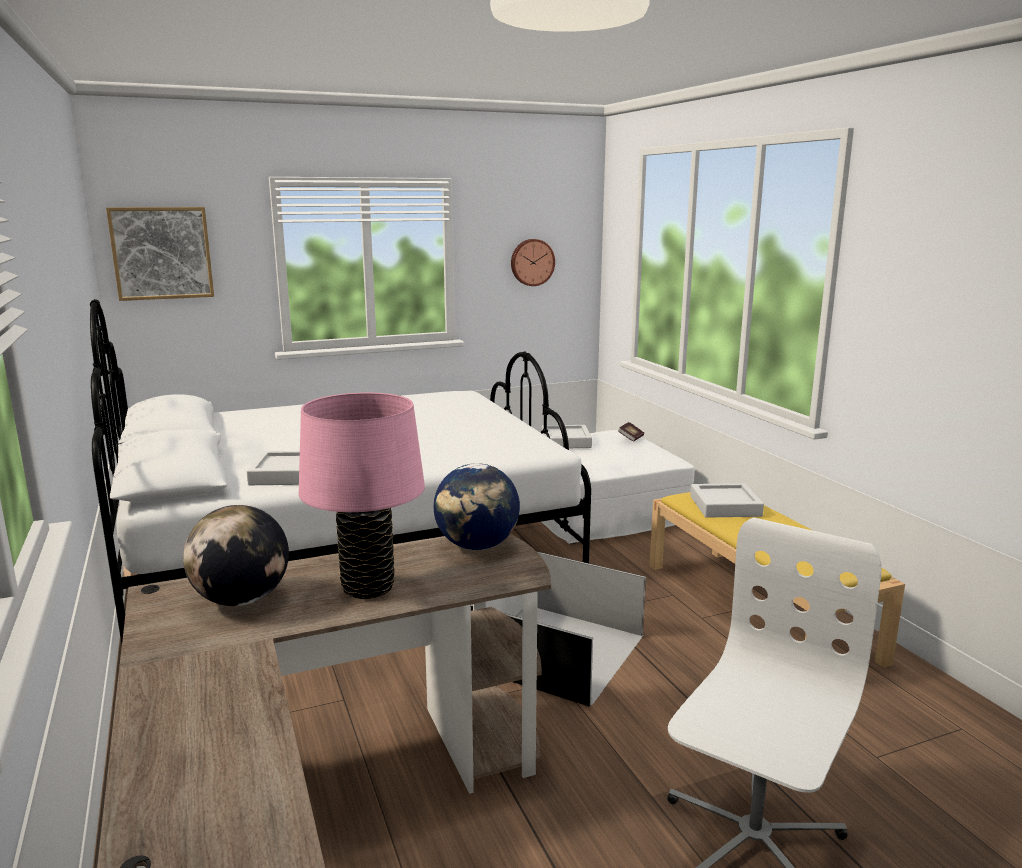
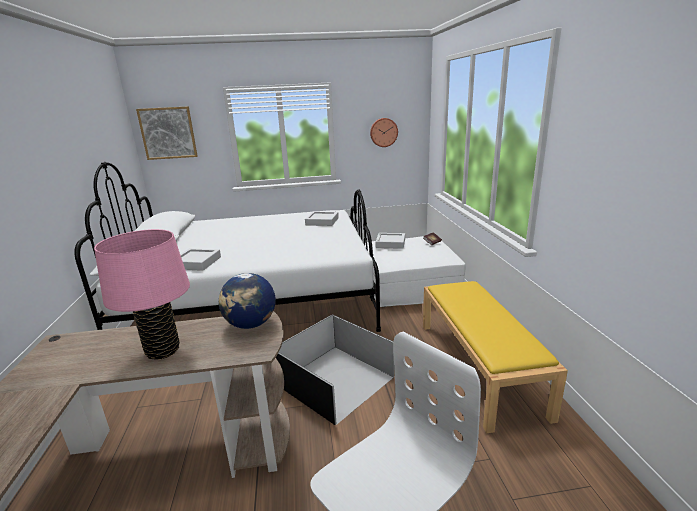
camera: 15 degrees right, 5 degrees up
(241, 599) = (90, 351): globe -> none
(725, 506) = (464, 296): grey tray -> grey tray (322, 221)

